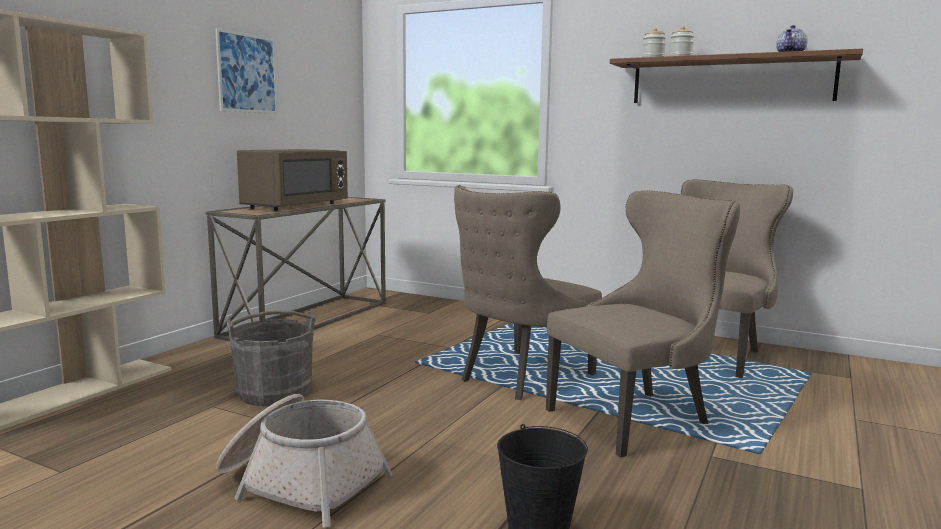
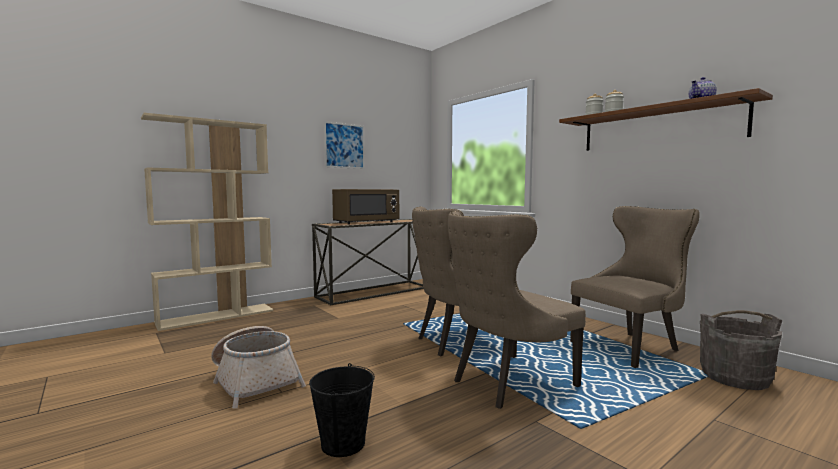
camera: 25 degrees right, 5 degrees down
(274, 393) = (305, 330): grey bucket -> grey bucket (735, 377)
(635, 418) = (508, 382): beige chair -> beige chair turned 150 degrees clockwise

